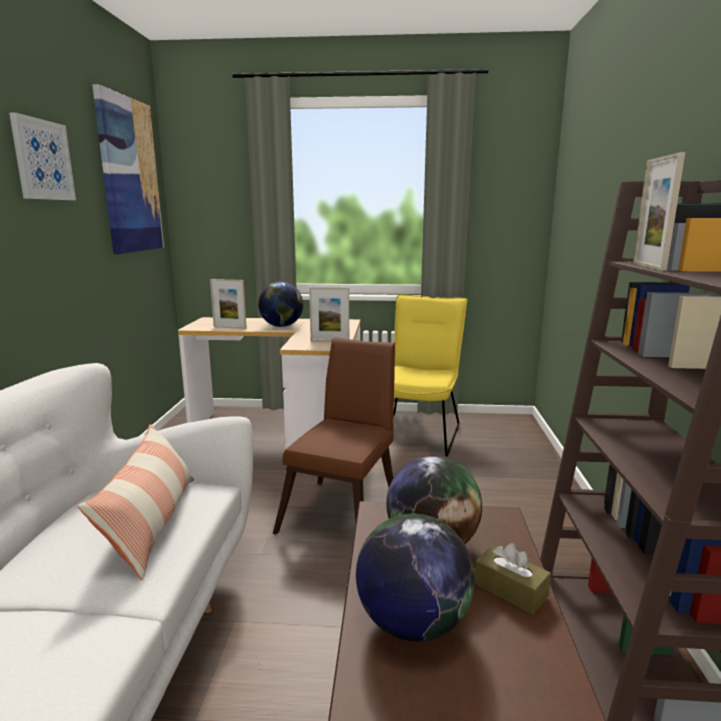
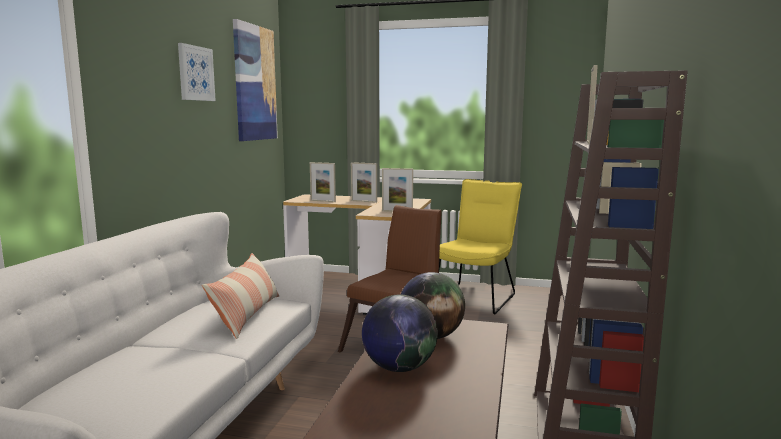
camera: 10 degrees right, 5 degrees down
(281, 326) = (364, 201): globe -> picture frame
(510, 590) = (473, 359): brown tissue box -> none

